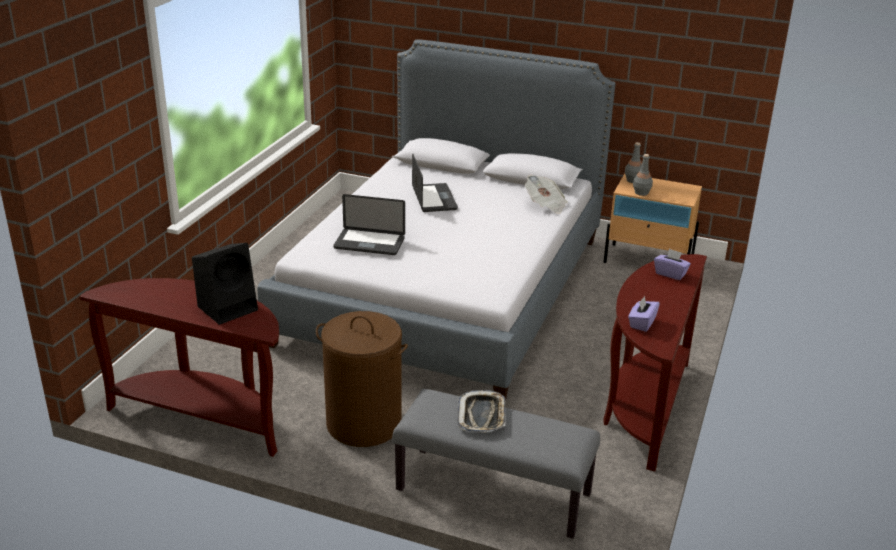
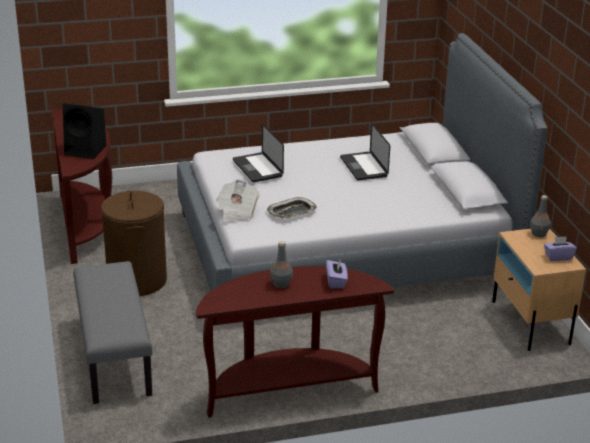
camera: 55 degrees right, 0 degrees up
(434, 199) = (363, 167): laptop -> laptop turned 120 degrees clockwise
(482, 416) = (114, 290): tray -> tray (291, 212)
(545, 205) = (425, 211): newspaper -> newspaper (237, 212)
(641, 193) = (519, 244): grey bottle -> grey bottle (281, 284)
(642, 323) = (238, 289): purple tissue box -> purple tissue box (558, 257)

